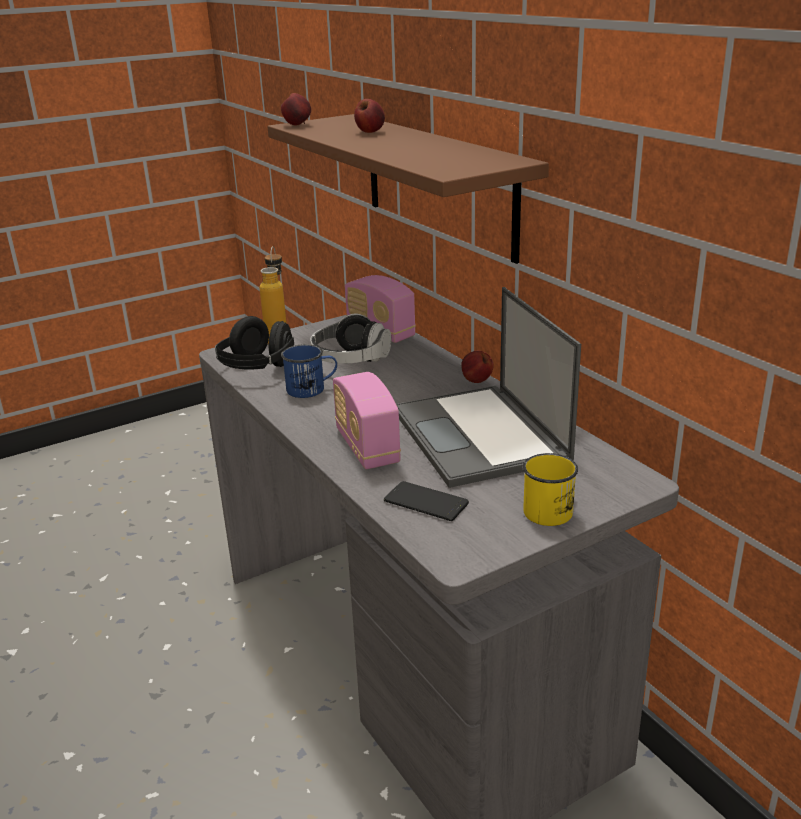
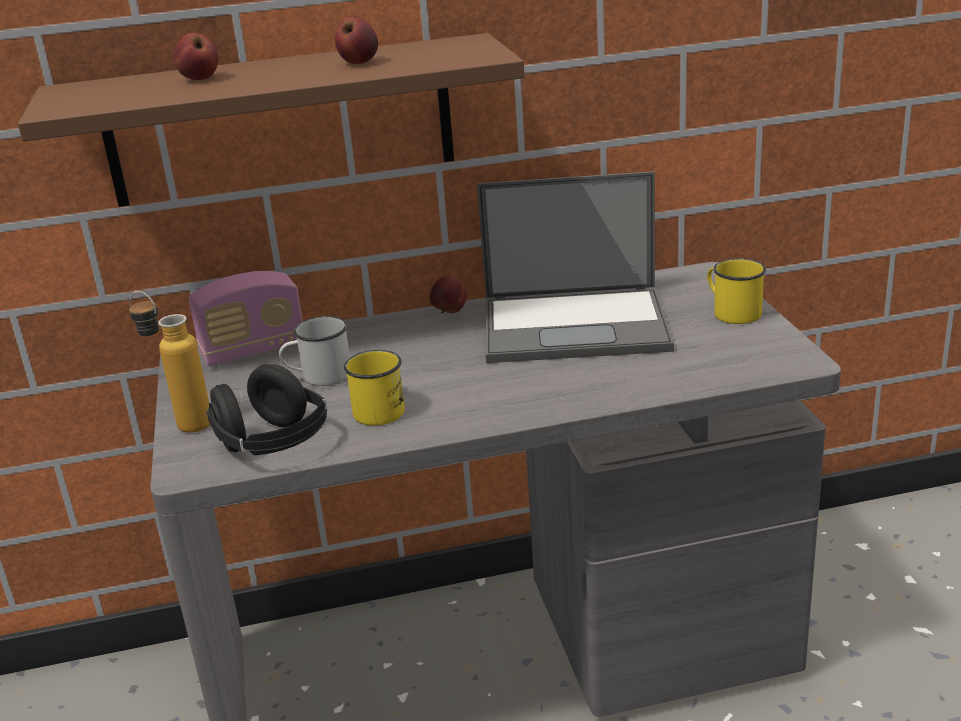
camera: 70 degrees left, 0 degrees up
(298, 125) = (63, 107): apple -> apple (358, 63)
(312, 389) = (380, 408): blue mug -> yellow mug
(350, 360) = (319, 376): headphones -> white mug
(367, 447) = (563, 385): radio -> none
(426, 502) = (695, 365): phone -> none

